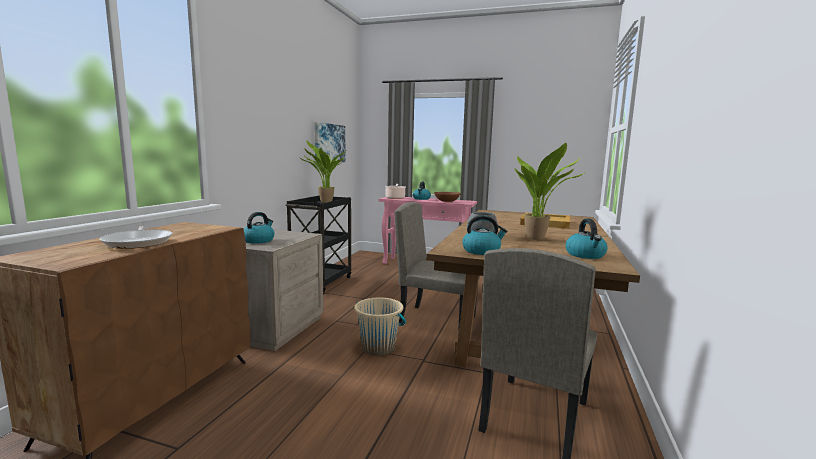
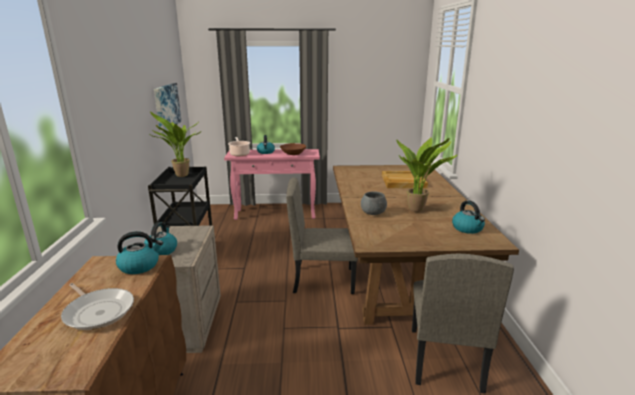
camera: 20 degrees left, 10 degrees up
(378, 348) = (293, 323): beige bucket -> none
(482, 251) = (394, 239): kettle -> kettle (140, 266)

